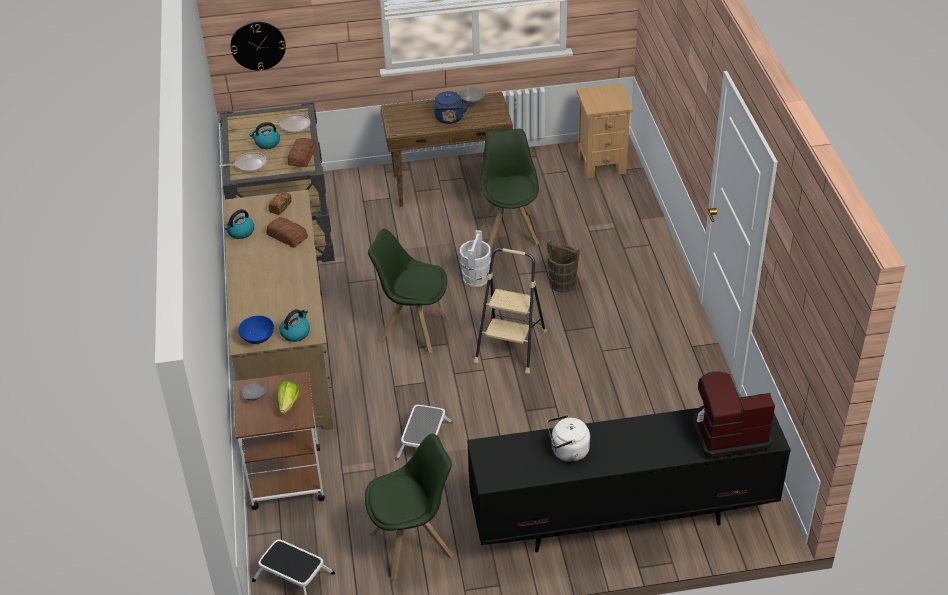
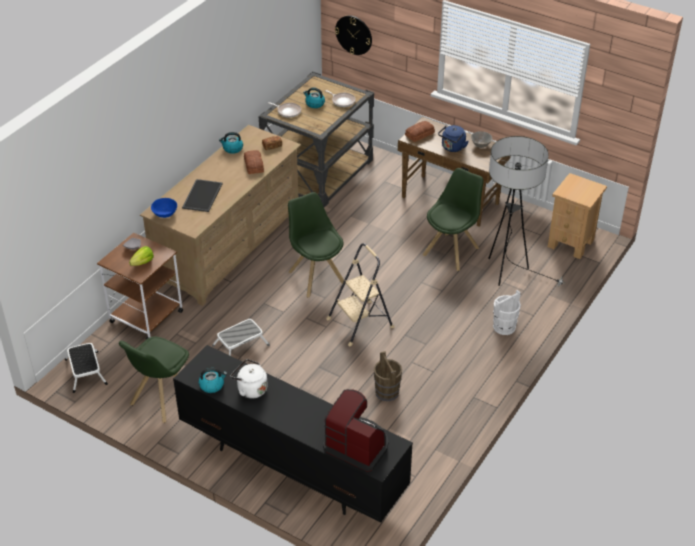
camera: 40 degrees right, 0 degrees up
(273, 296) = (201, 195): none -> tray
(295, 333) = (186, 223): kettle -> kettle (212, 385)
(303, 156) = (324, 122): bread -> bread (420, 134)
(412, 545) = (162, 398): green chair -> green chair turned 105 degrees clockwise
(476, 278) = (392, 268): white bucket -> white bucket (504, 327)
(562, 283) = (441, 305): brown bucket -> brown bucket (387, 392)
(583, 221) = (507, 274): none -> floor lamp

